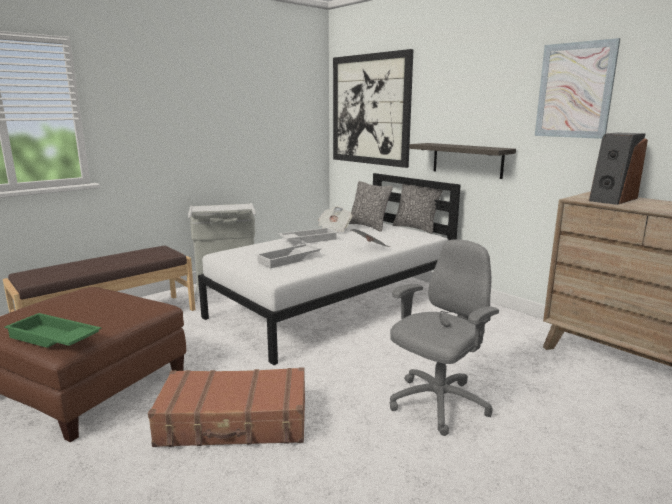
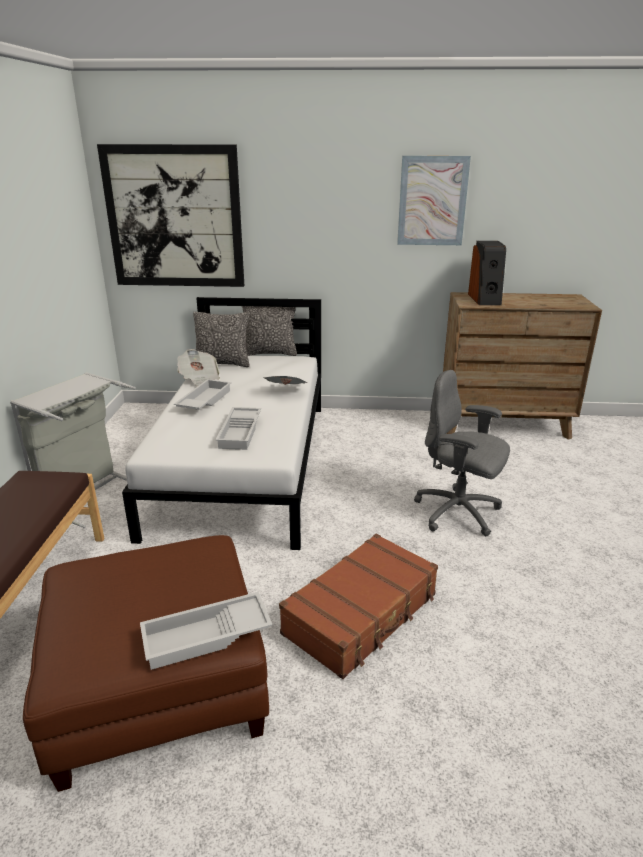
camera: 45 degrees left, 10 degrees up
(52, 338) = (206, 637): green tray -> white tray
(437, 404) = (458, 513): grey office chair -> grey office chair turned 60 degrees counterclockwise
(467, 160) = (322, 272): shelf -> none

